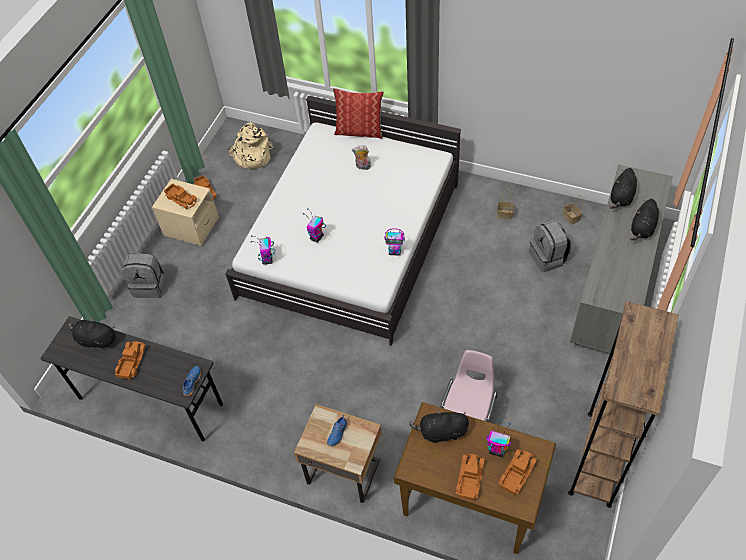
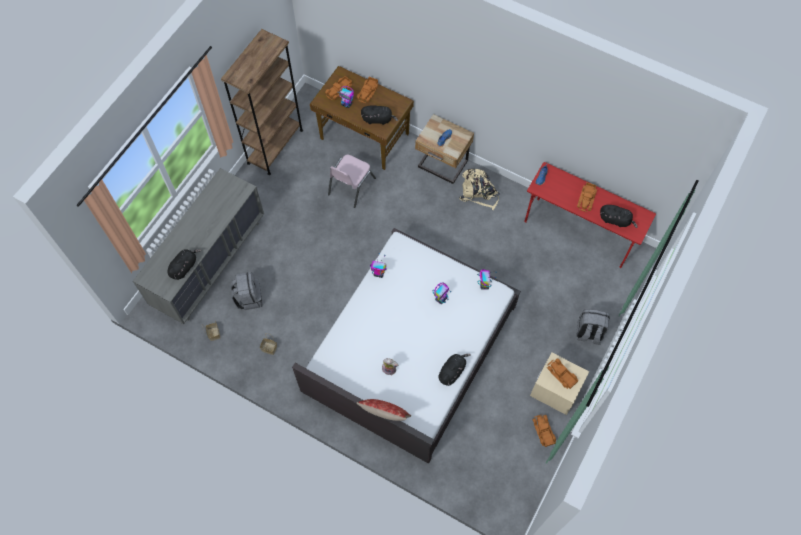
camera: 175 degrees left, 10 degrees up
(150, 402) = (579, 232): grey desk -> red desk
(252, 156) = (496, 470): beige backpack -> beige backpack (478, 193)
(642, 229) = (182, 236): black plush toy -> black plush toy (452, 371)

